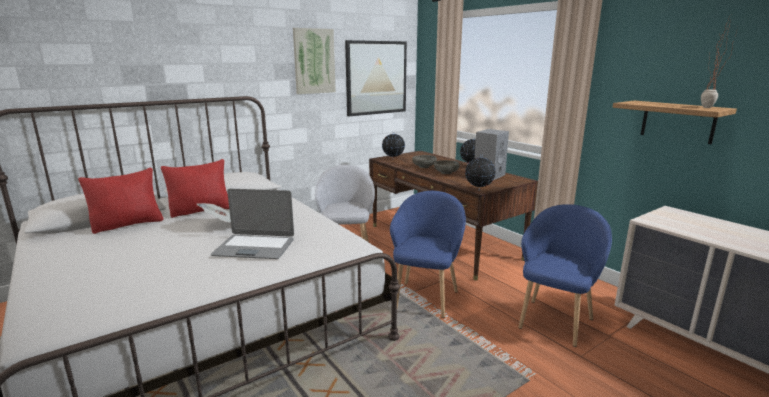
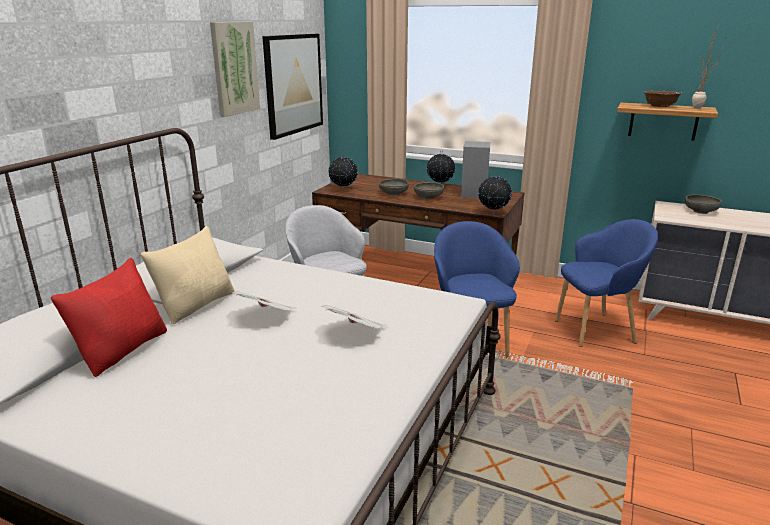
camera: 30 degrees left, 5 degrees up
(201, 210) = (196, 305): red pillow -> beige pillow
(254, 247) = (356, 333): laptop -> newspaper
(555, 321) = (596, 330): blue armchair -> blue armchair turned 75 degrees clockwise
(667, 104) = (660, 106): none -> brown bowl
(703, 222) = (700, 211): none -> grey bowl

